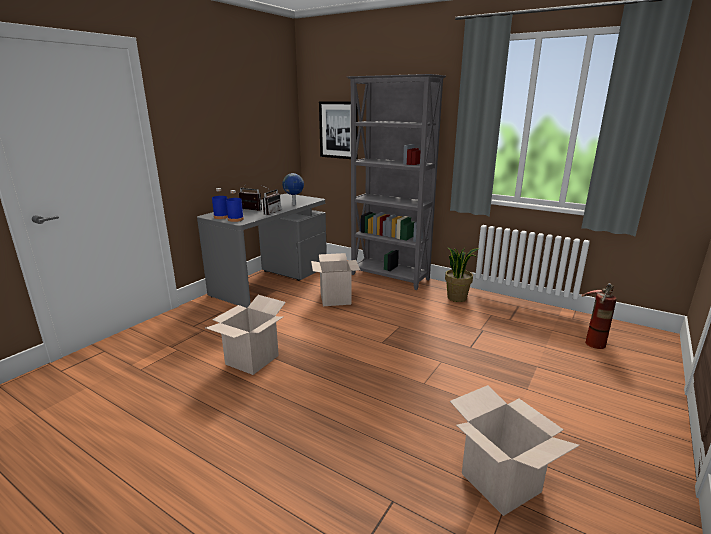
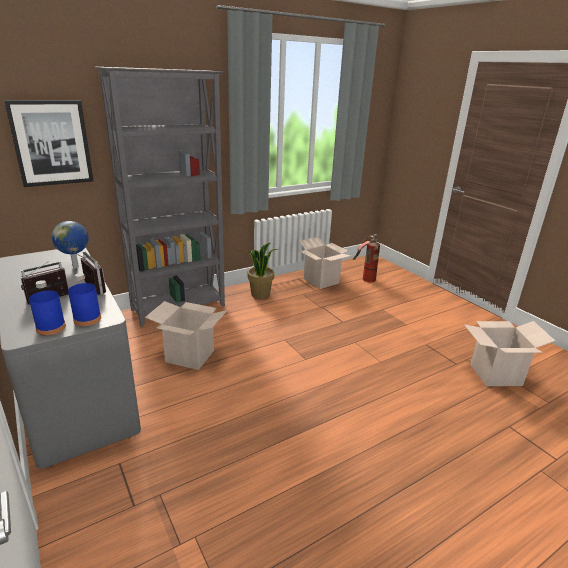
camera: 65 degrees left, 5 degrees up
(252, 360) = (278, 459): cardboard box -> cardboard box (321, 281)

